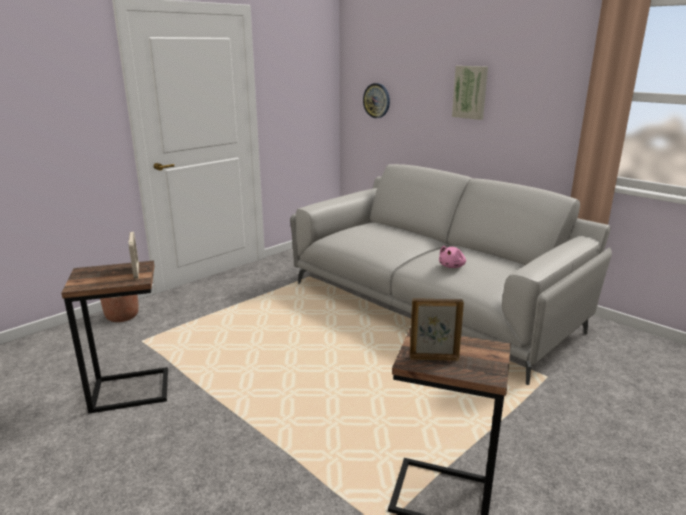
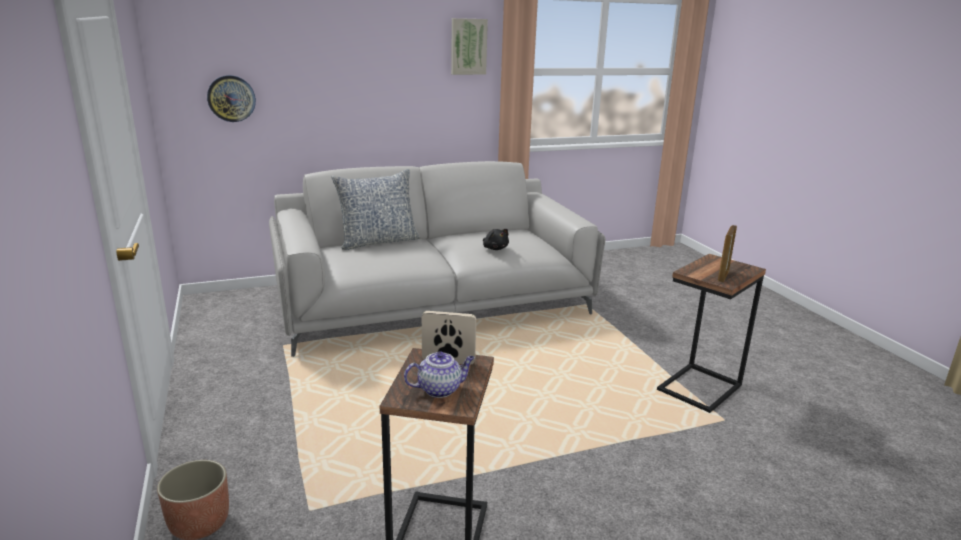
camera: 65 degrees left, 0 degrees up
(96, 277) = (440, 389): none -> teapot
(402, 230) = (378, 241): none -> pillow
(452, 266) = (495, 248): pink plush toy -> black plush toy
(470, 92) = (373, 78): picture -> picture (468, 46)

